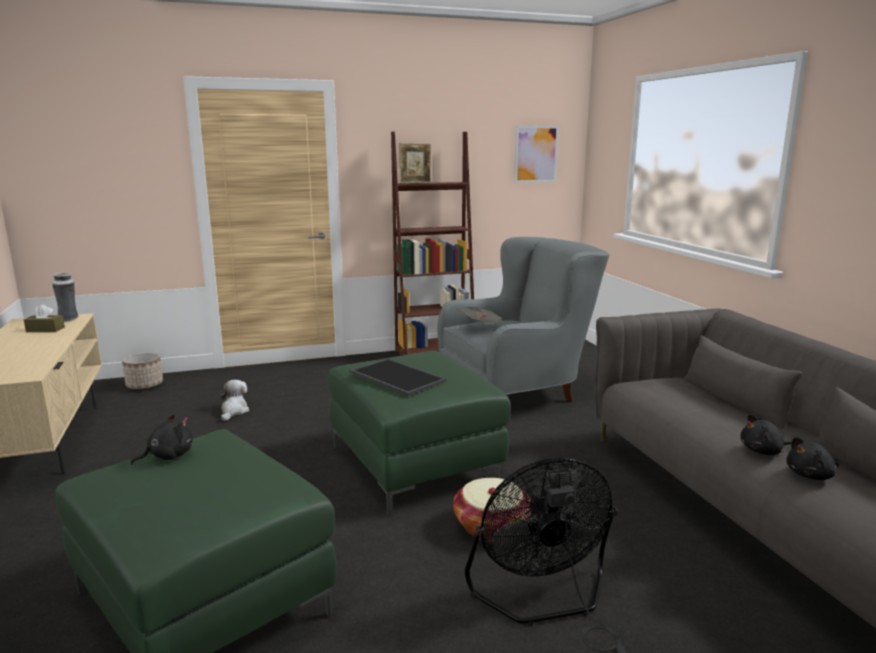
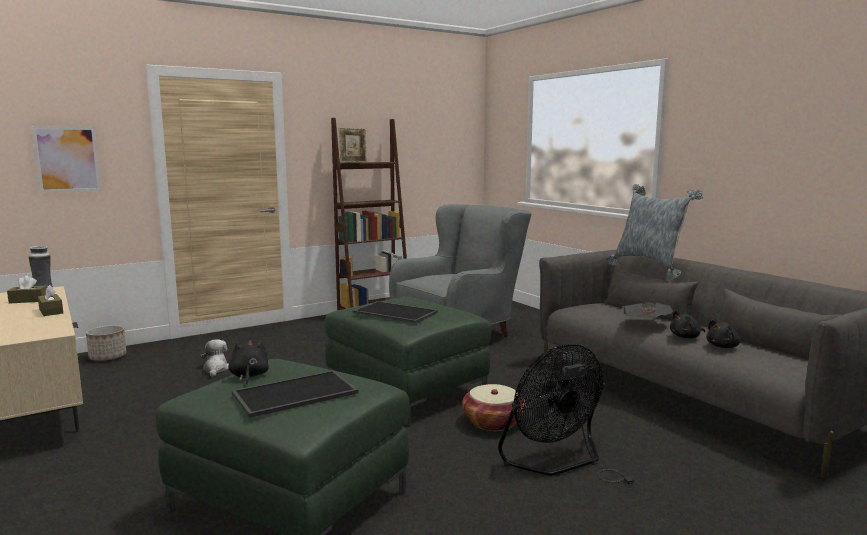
camera: 15 degrees left, 5 degrees down
(51, 346) = (51, 311): none -> brown tissue box
(167, 456) = (249, 376): black plush toy -> black plush toy turned 45 degrees counterclockwise
(188, 493) = (294, 394): none -> tray
(481, 327) = (432, 279): newspaper -> newspaper (646, 324)
(536, 154) = (447, 139): picture -> picture (67, 159)
(746, 347) = (650, 273): none -> pillow

